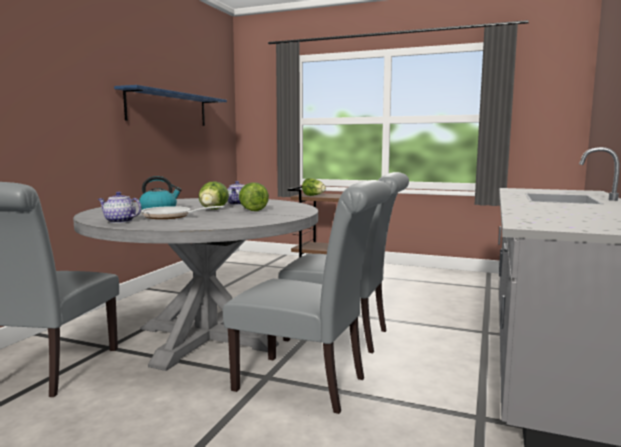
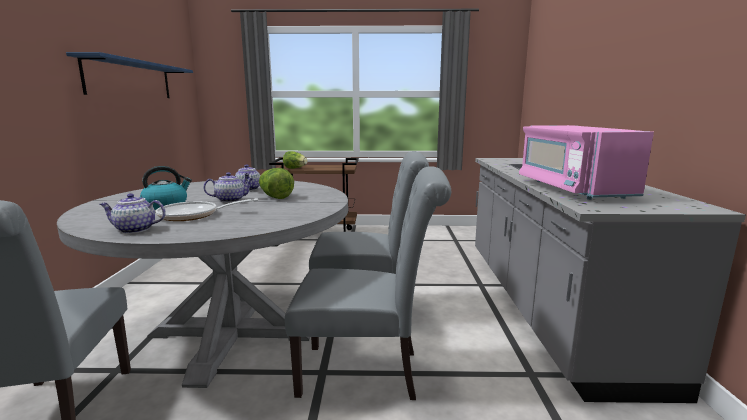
camera: 20 degrees left, 5 degrees up
(213, 210) = (231, 200): lettuce -> teapot
(547, 212) = (571, 188): none -> pink microwave

